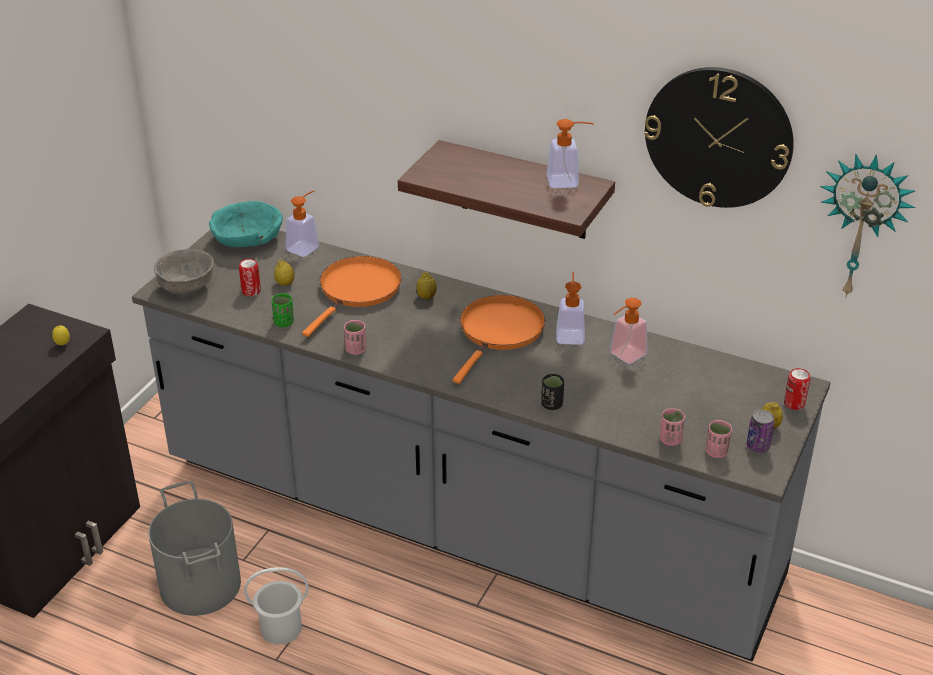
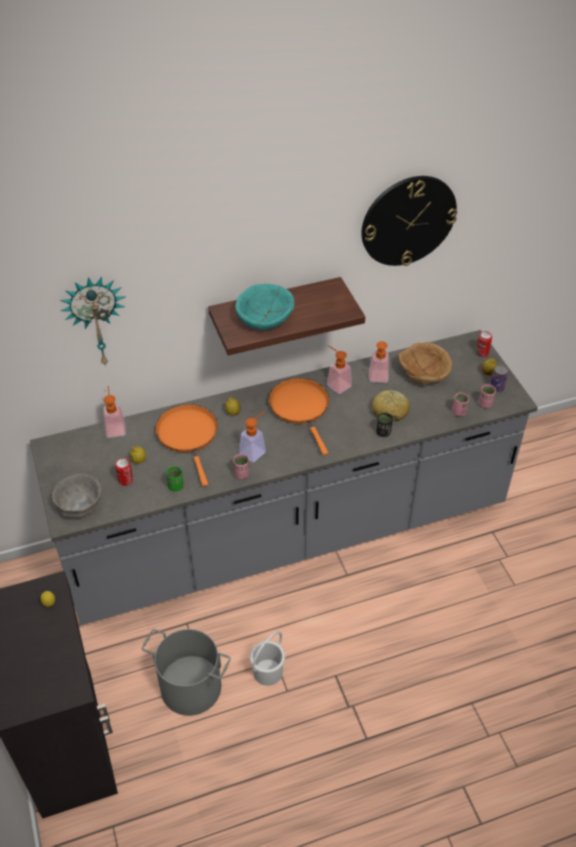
camera: 45 degrees left, 10 degrees up
(247, 239) = (70, 447): turquoise bowl -> turquoise bowl (265, 318)
(569, 181) = (319, 291): soap dispenser -> soap dispenser (255, 450)
(591, 391) = (390, 410): none -> bread
(687, 380) = (423, 372): none -> brown bowl
(862, 225) = (494, 234): wall clock -> wall clock (96, 320)

